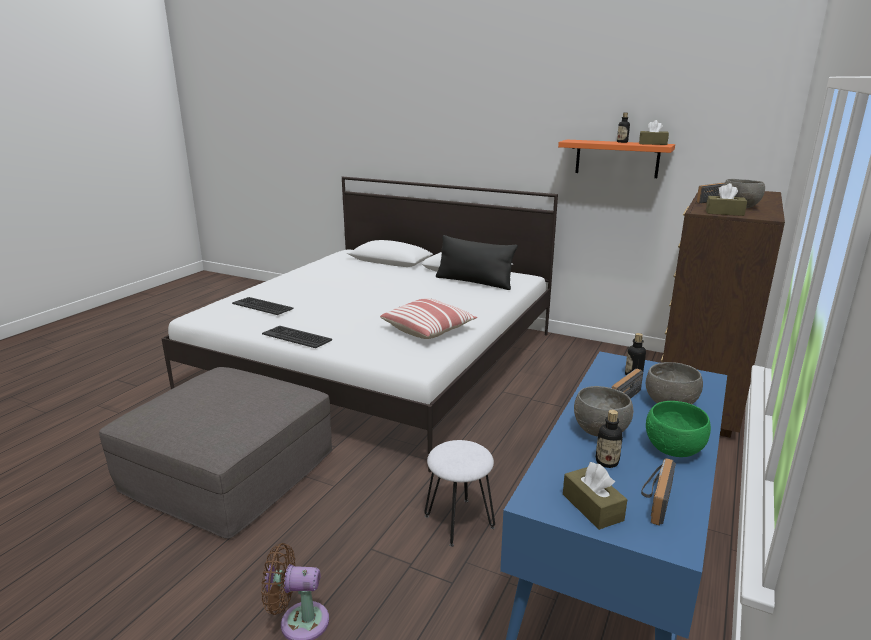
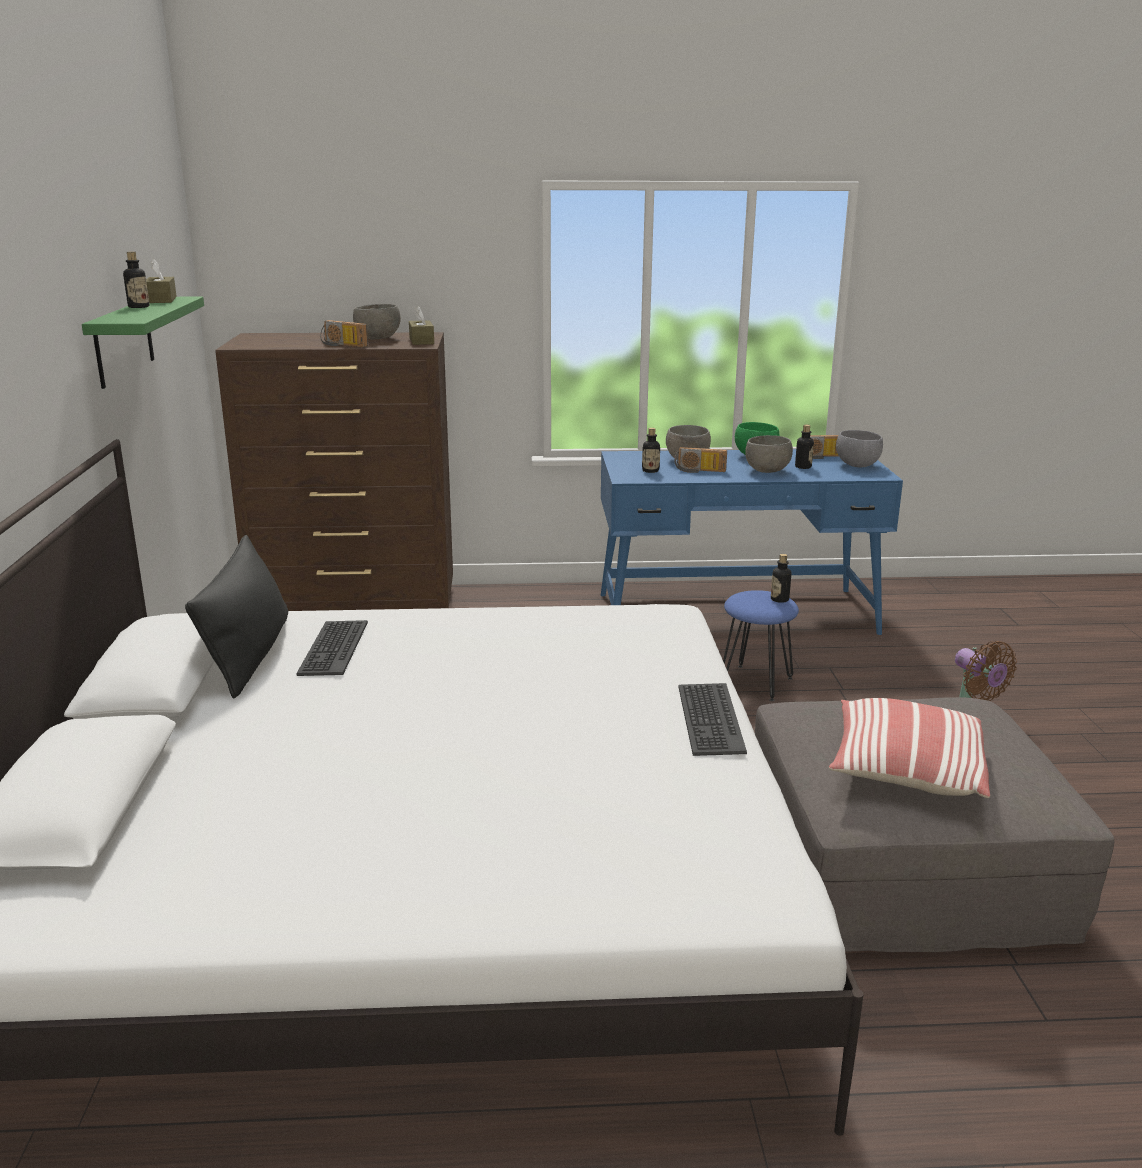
camera: 120 degrees left, 0 degrees up
(263, 306) = (630, 818): keyboard -> keyboard (332, 648)
(428, 329) = (544, 634): pillow -> pillow (905, 770)
(453, 462) = (779, 599): none -> bottle
(458, 521) = (755, 683): white stool -> blue stool
(592, 507) = (857, 465): brown tissue box -> grey bowl
(617, 158) = (124, 341): orange shelf -> green shelf

